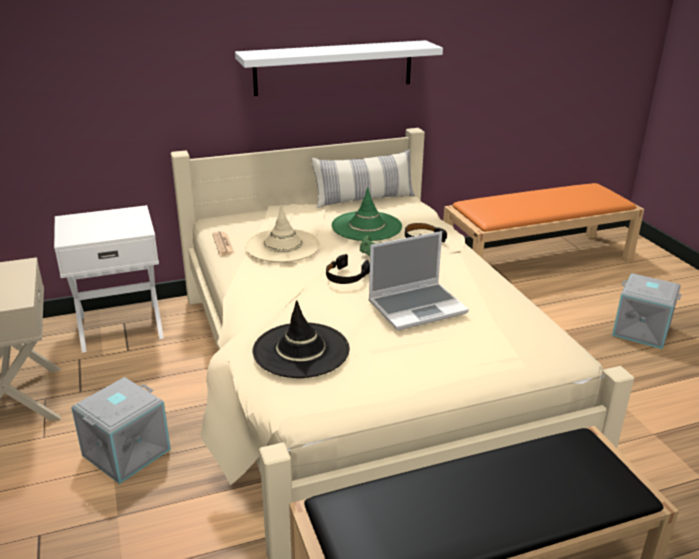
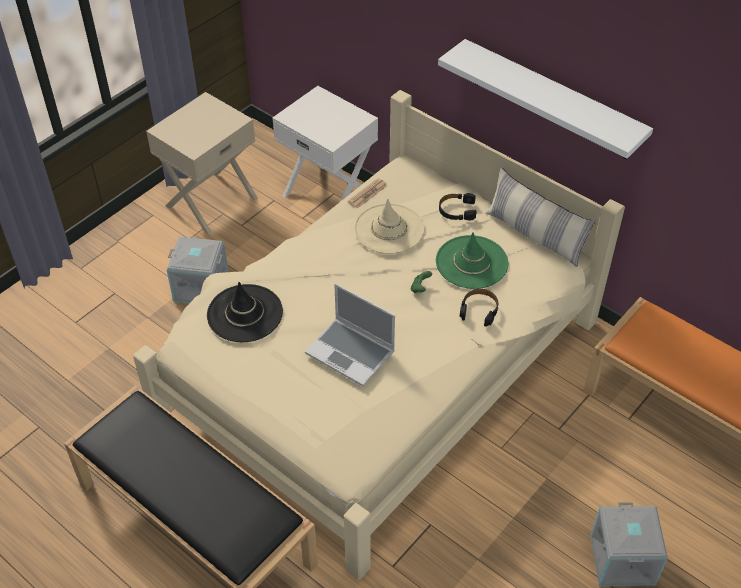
camera: 60 degrees right, 20 degrees up
(346, 276) = (368, 290): black headphones -> black headphones (457, 210)

